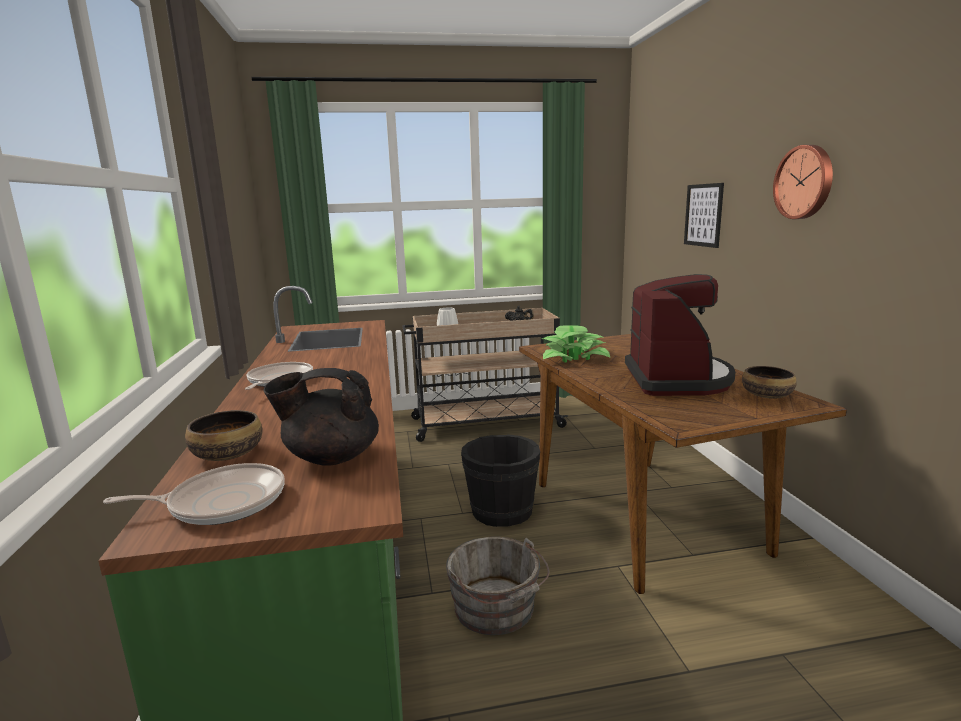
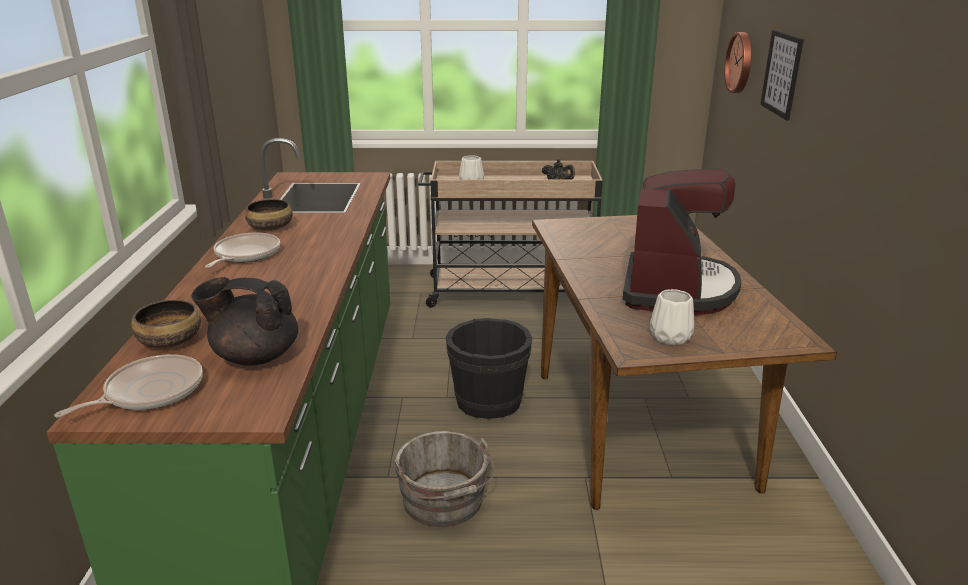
camera: 10 degrees right, 10 degrees up
(222, 503) = (149, 392): frying pan -> frying pan turned 45 degrees counterclockwise
(574, 357) = (584, 243): potted plant -> none
(701, 411) = (669, 336): none -> white vase
(766, 395) = (760, 323): bowl -> bowl (271, 227)
(805, 182) = (868, 66): wall clock -> wall clock (741, 62)

